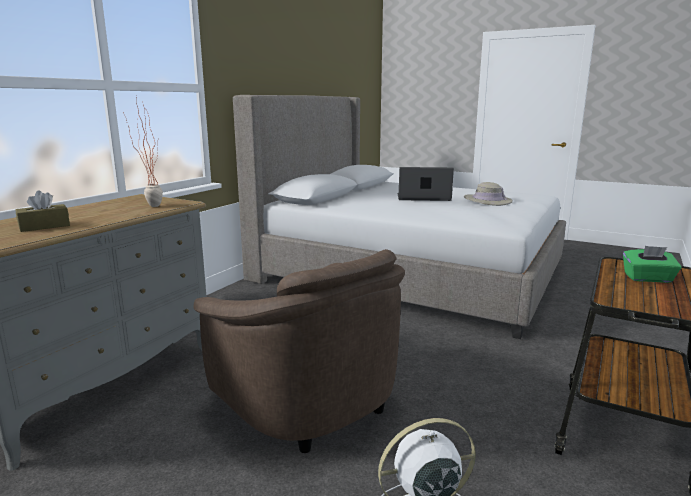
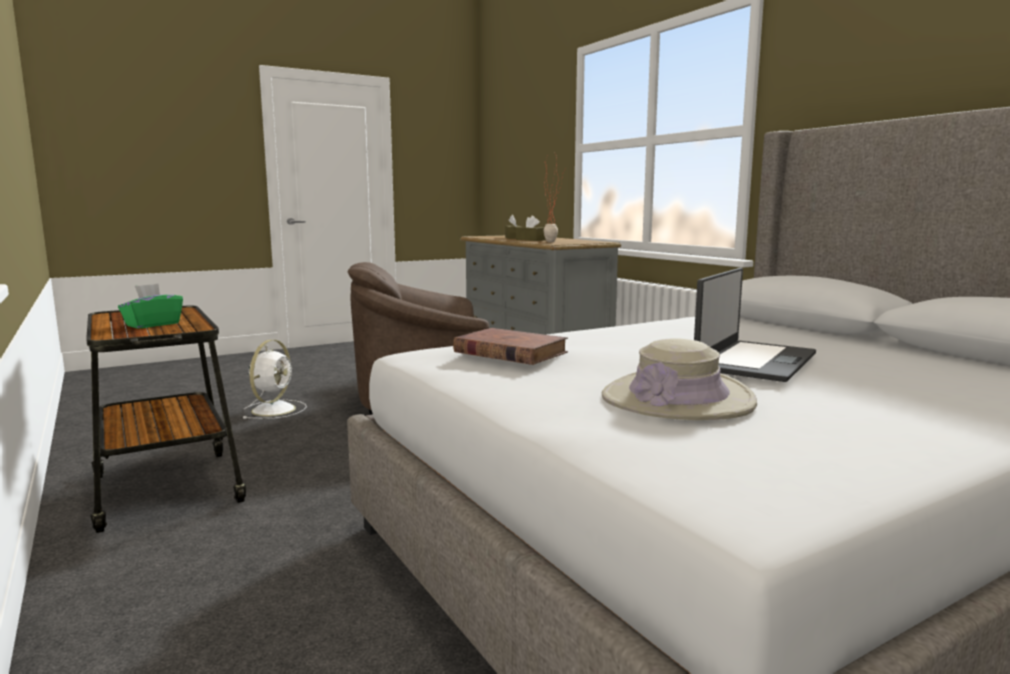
camera: 120 degrees right, 5 degrees down
(106, 215) = (531, 240): none -> brown tissue box
(485, 214) = (509, 352): none -> brown book

